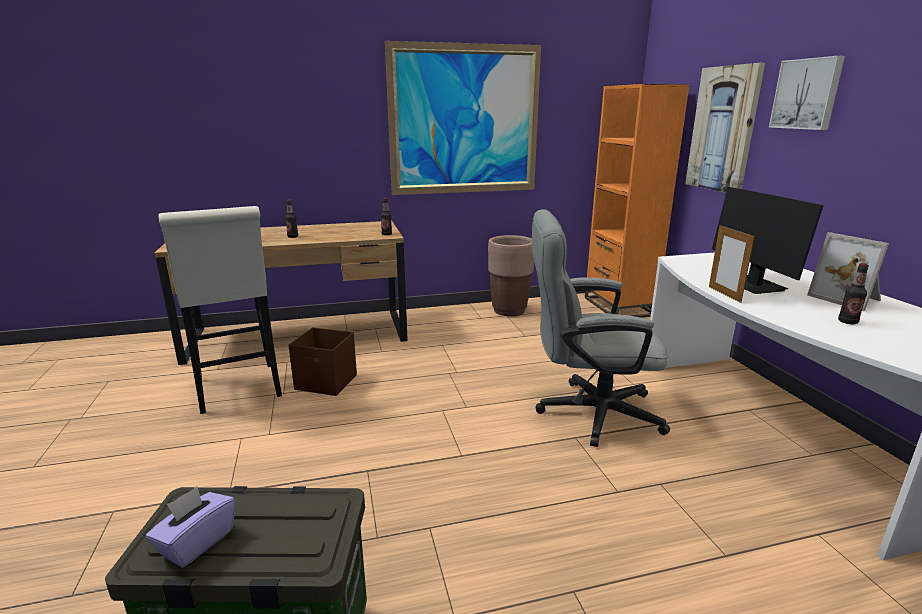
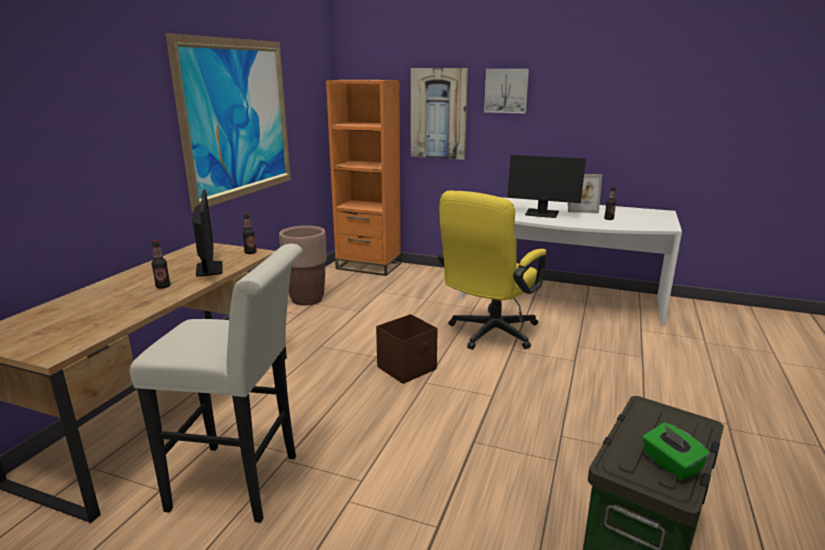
camera: 55 degrees left, 0 degrees up
(196, 542) = (670, 464): purple tissue box -> green tissue box
(326, 383) = (305, 422): brown storage box -> brown storage box (407, 368)
(338, 235) = (209, 269): none -> monitor
(587, 412) = (489, 334): grey office chair -> yellow office chair
(724, 294) = (548, 222): picture frame -> none

